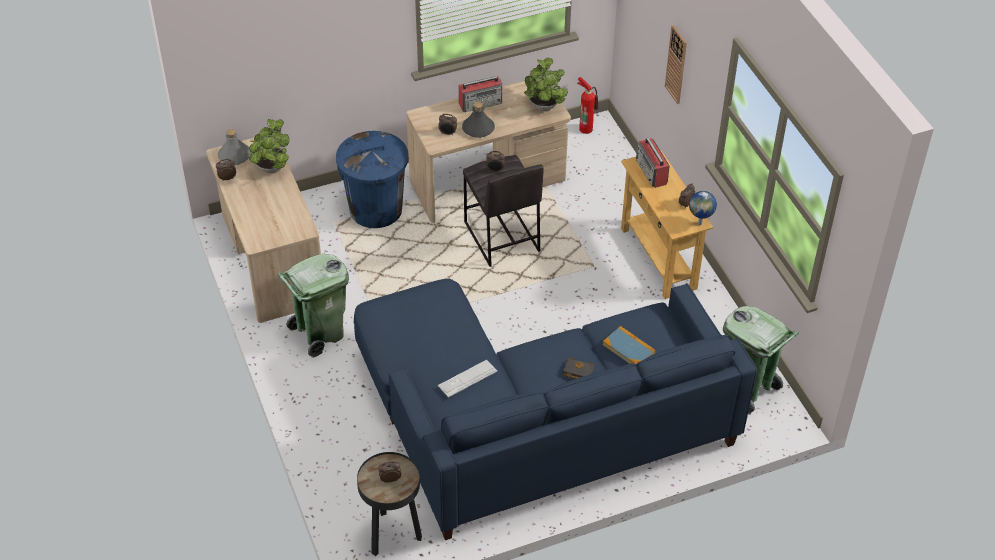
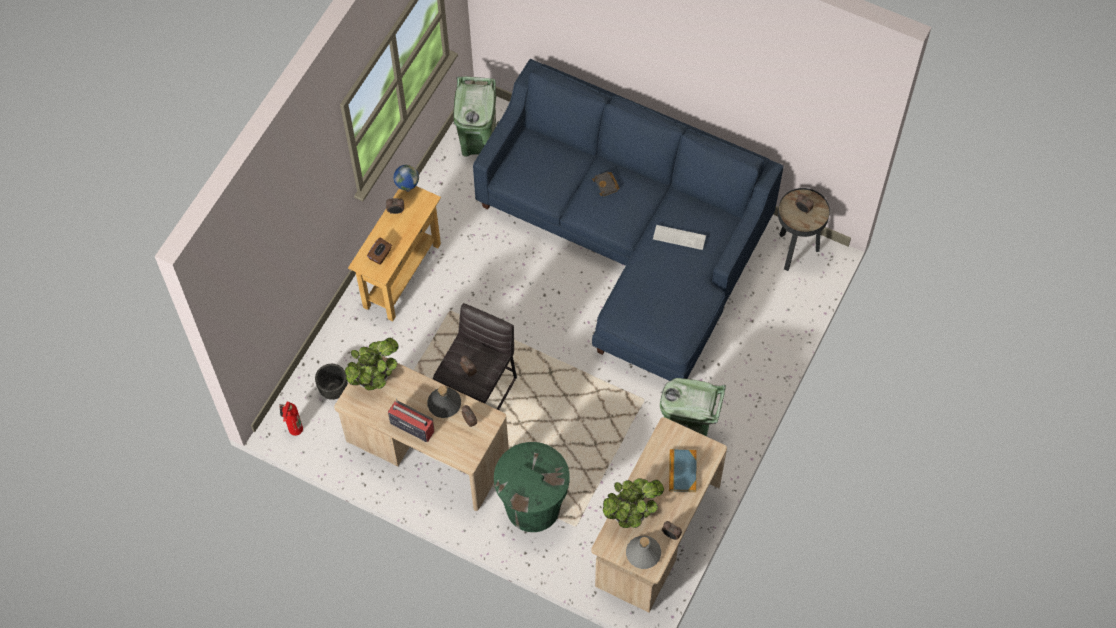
camera: 130 degrees left, 15 degrees up
(376, 210) = (533, 506): blue trash can -> green trash can
(596, 164) = (333, 390): none -> black planter
(628, 349) = (557, 171): book -> book (682, 471)
(652, 172) = (380, 255): radio -> brown tissue box
(676, 64) = (304, 240): wall clock -> none

